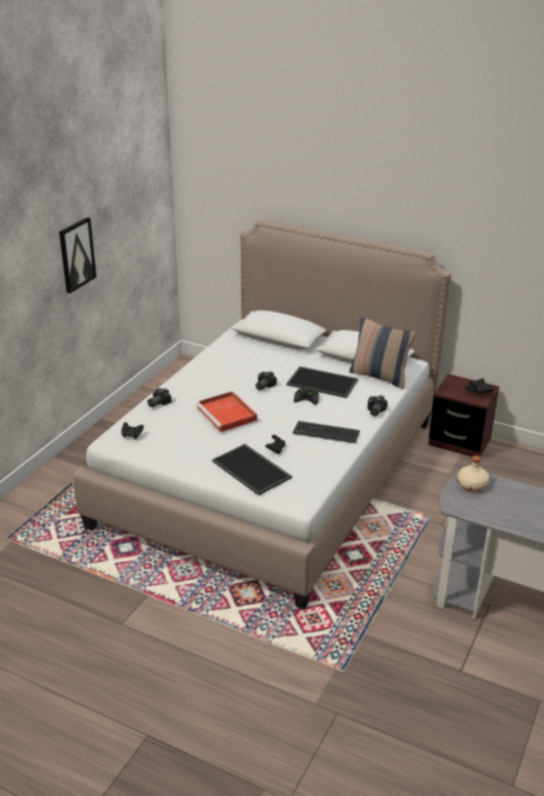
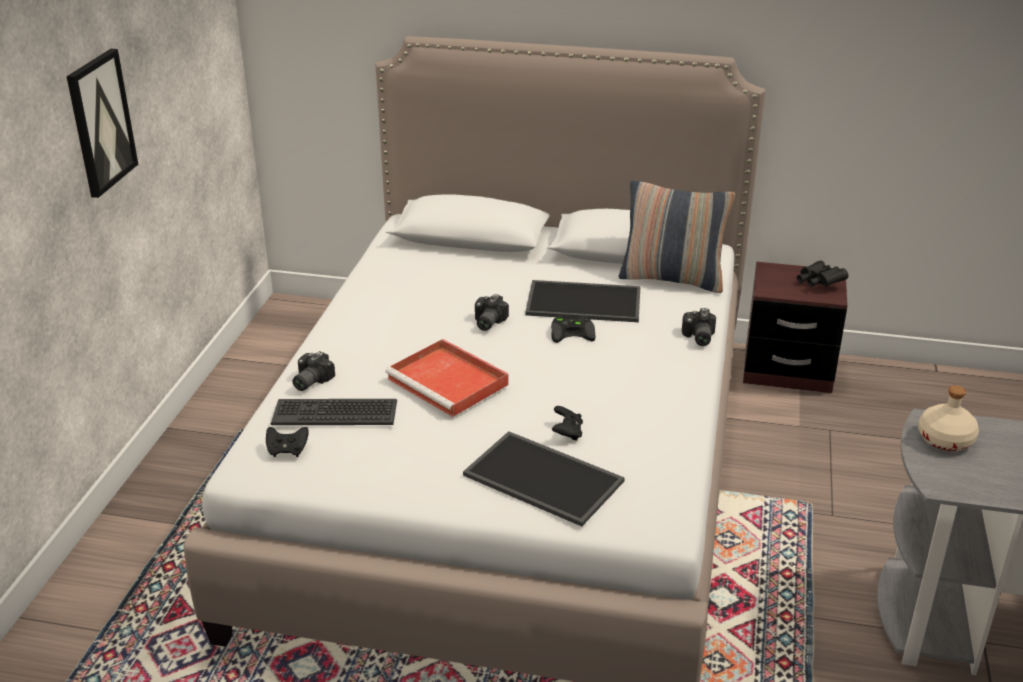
camera: 15 degrees left, 0 degrees up
(326, 432) = (638, 387): keyboard -> keyboard (335, 412)

